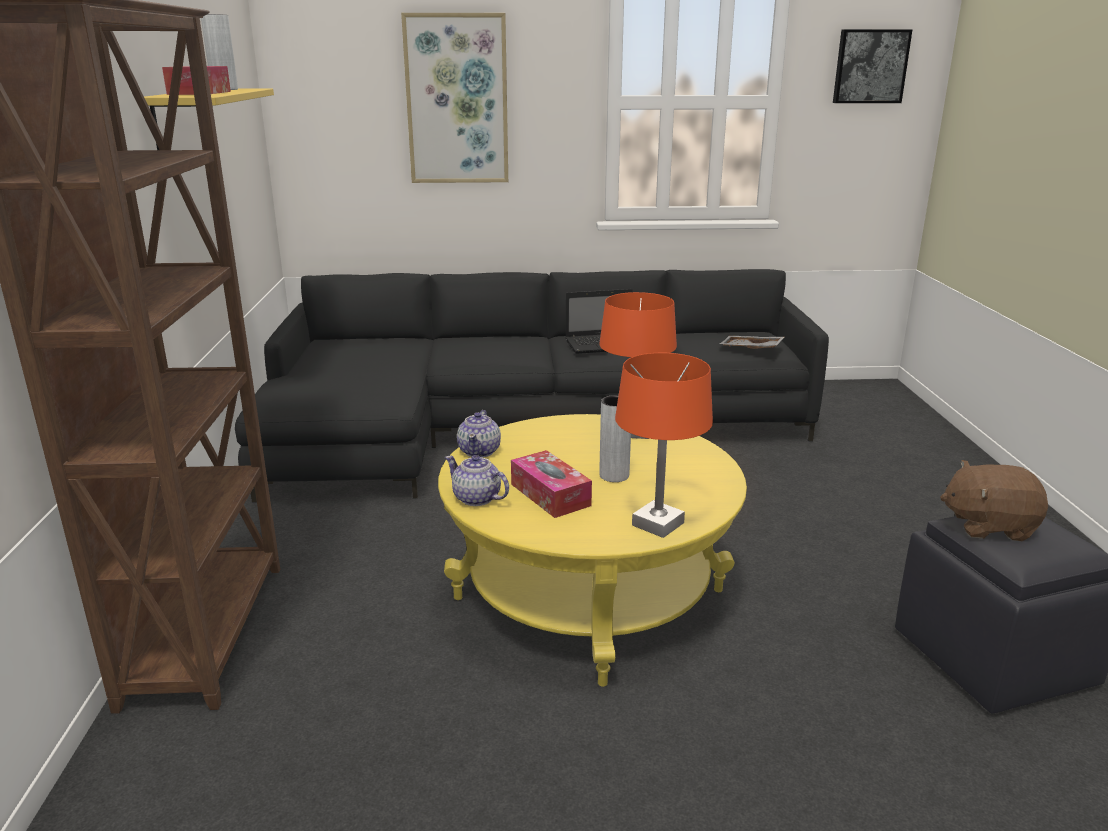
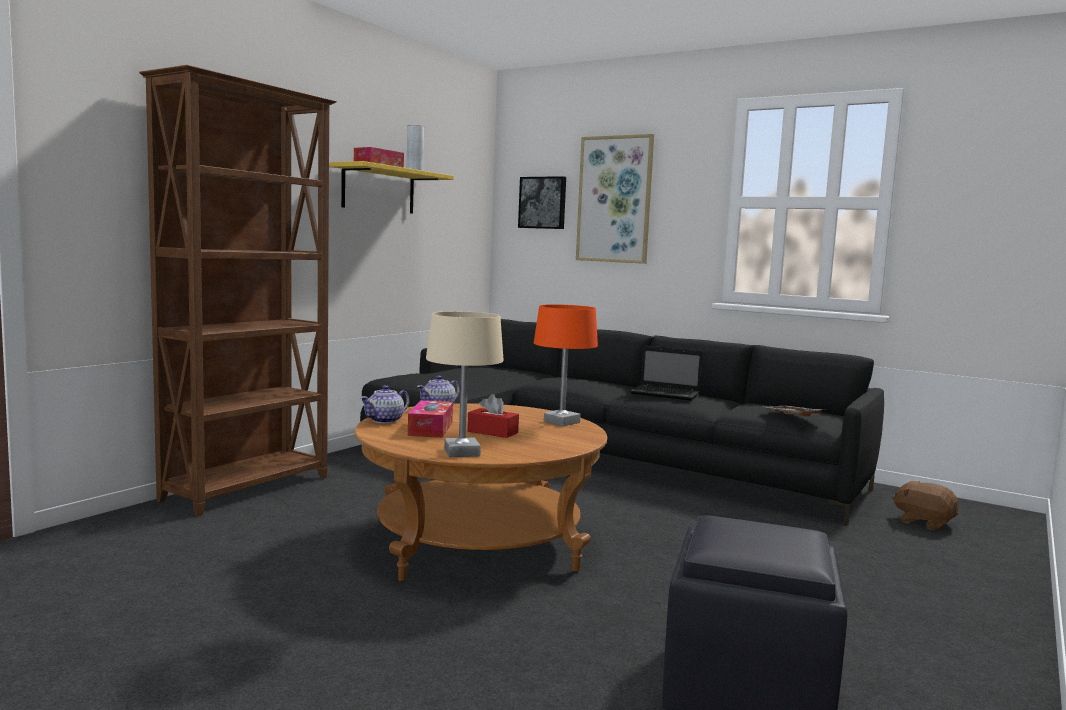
camera: 35 degrees right, 15 degrees down
(477, 498) = (385, 420): teapot -> teapot turned 120 degrees counterclockwise
(589, 594) = (479, 542): yellow coffee table -> brown coffee table
(614, 475) = (492, 432): grey vase -> red tissue box
(657, 524) = (461, 452): orange table lamp -> beige table lamp
(870, 66) = (993, 169): picture -> picture (543, 203)
(988, 525) = (738, 525): brown plush toy -> brown plush toy (924, 522)

